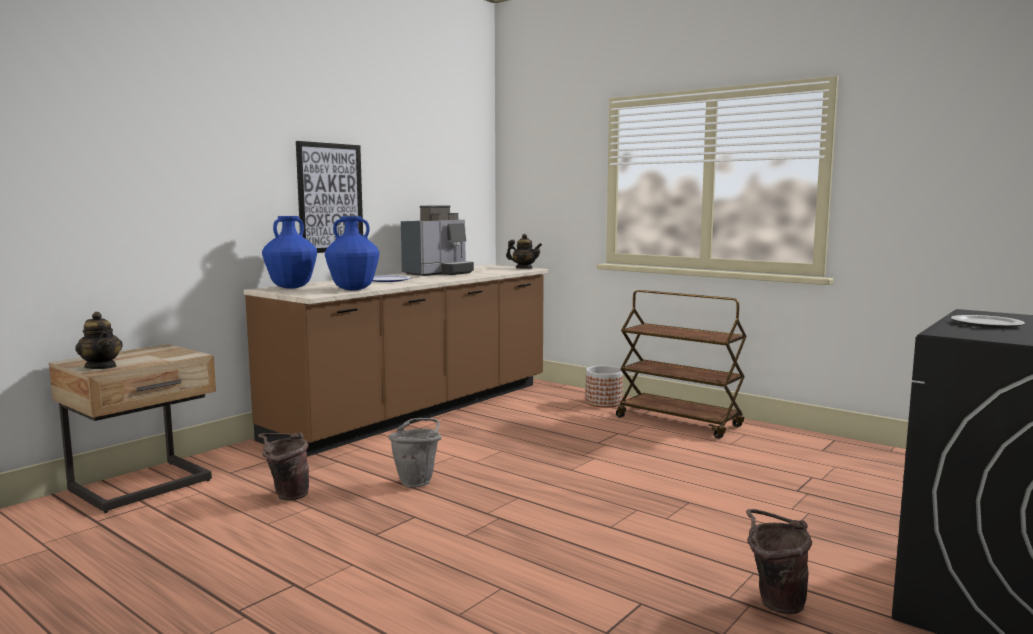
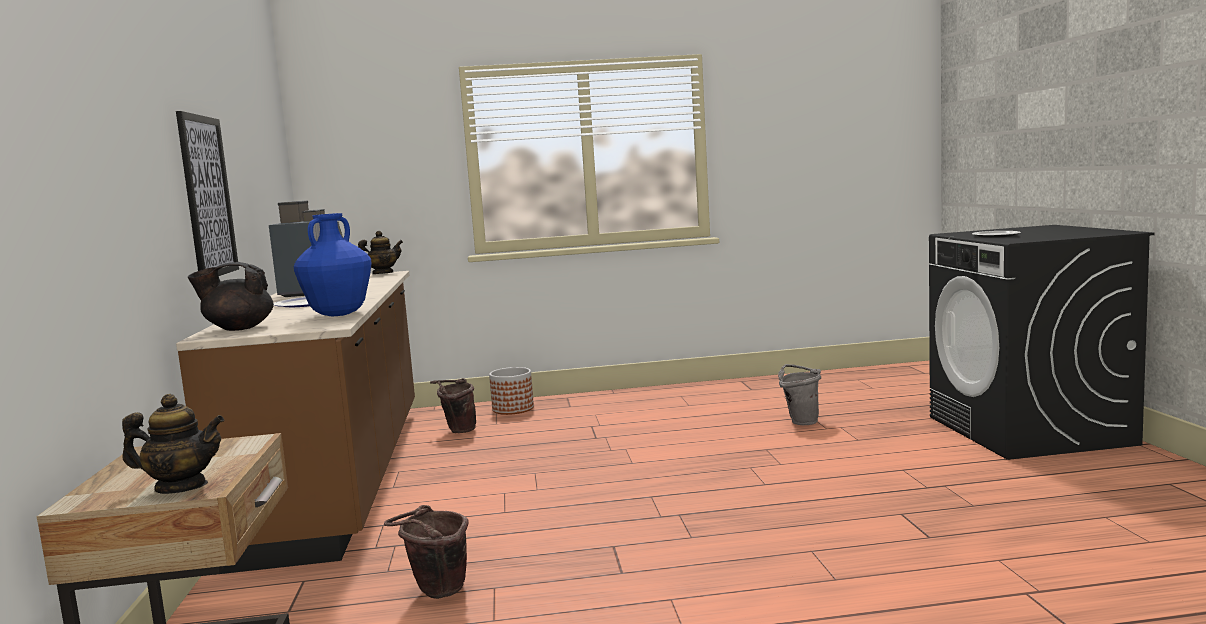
camera: 45 degrees left, 0 degrees up
(292, 287) = (238, 328): blue vase -> black teapot
(418, 481) = (533, 523): grey bucket -> grey bucket (800, 421)
(679, 422) = (614, 403): brown cart -> none
(774, 602) = (949, 478): brown bucket -> brown bucket (457, 430)

